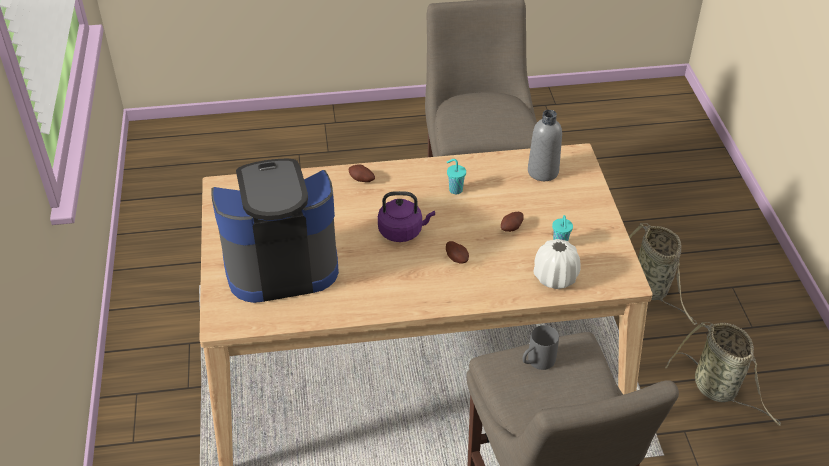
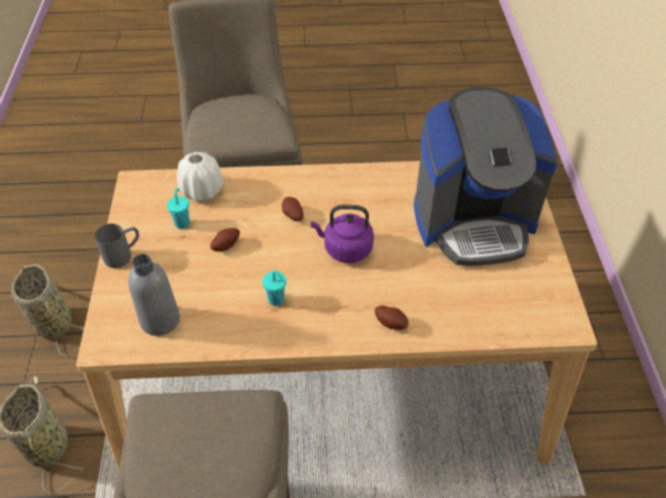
camera: 175 degrees left, 5 degrees up
(536, 362) = (245, 133): grey mug -> grey mug (123, 255)

